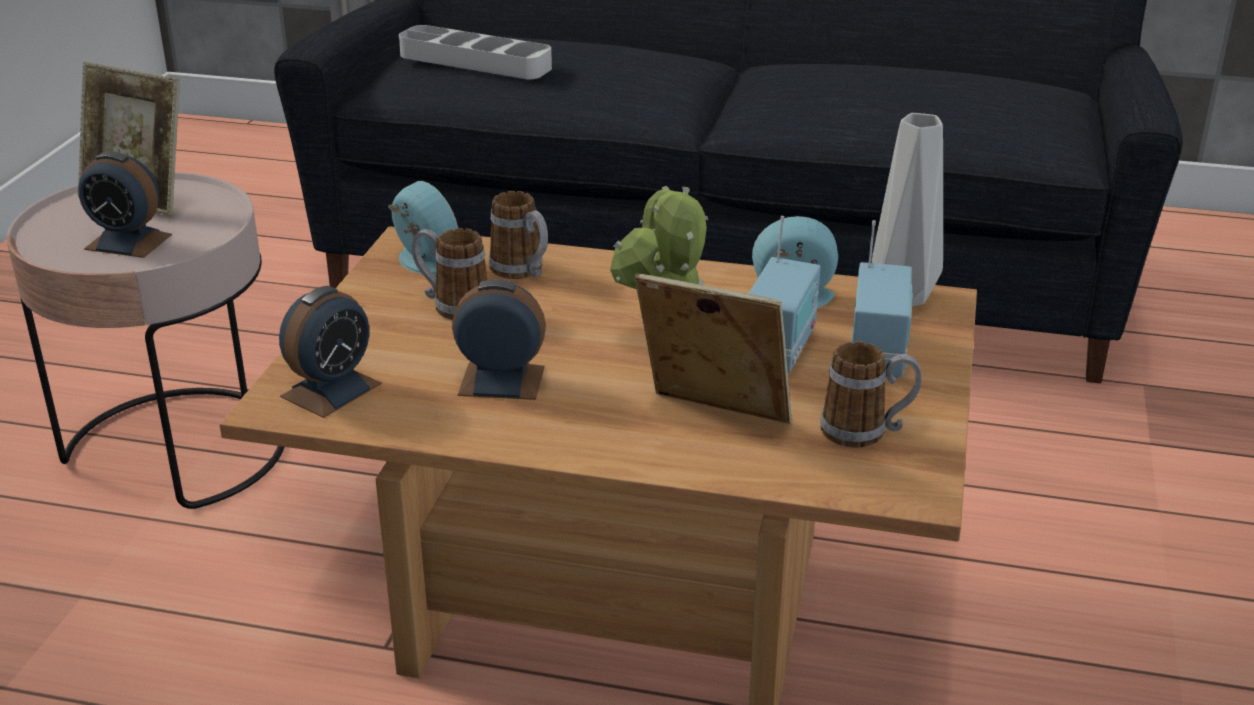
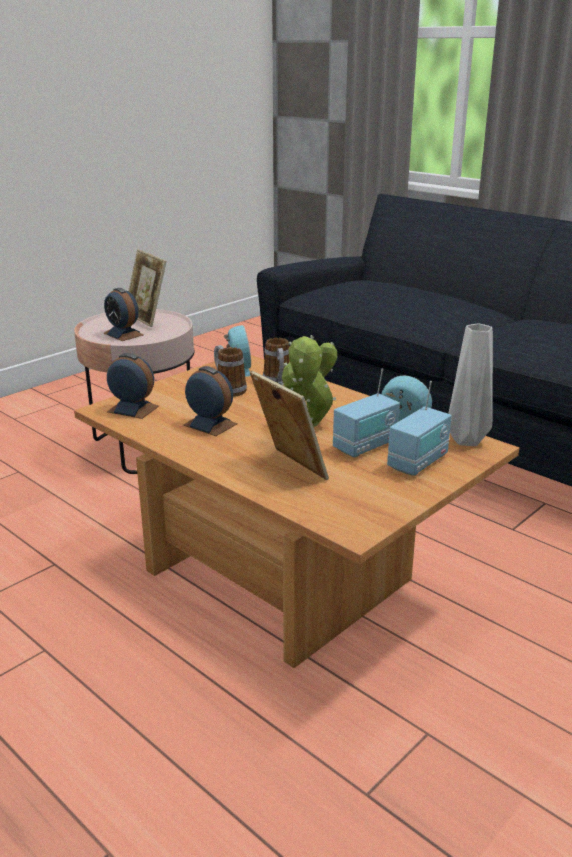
camera: 30 degrees right, 5 degrees down
(331, 390) = (133, 409): alarm clock -> alarm clock turned 135 degrees counterclockwise
(475, 61) = (358, 289): grey tray -> none
(866, 432) = (364, 495): mug -> none

